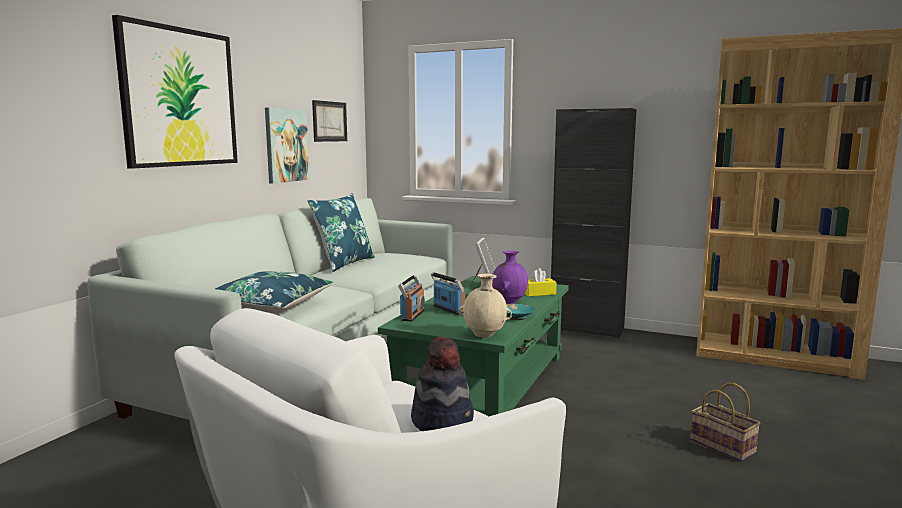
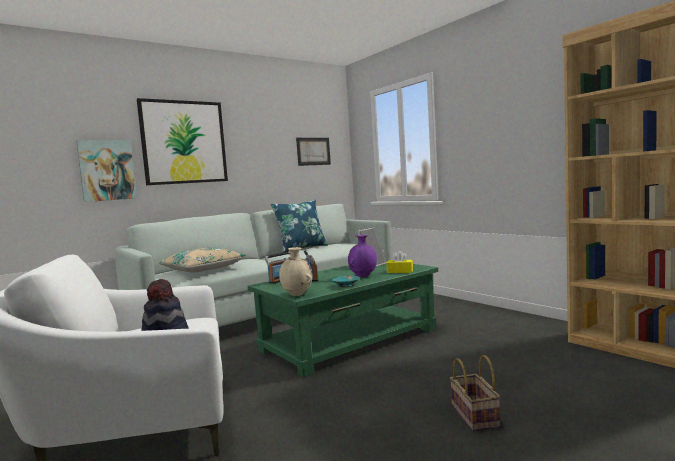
camera: 30 degrees right, 5 degrees down
(268, 306) = (203, 269): blue pillow -> beige pillow
(286, 145) = (272, 169): picture -> picture (107, 170)
(586, 329) = (492, 311): black cabinet -> none

